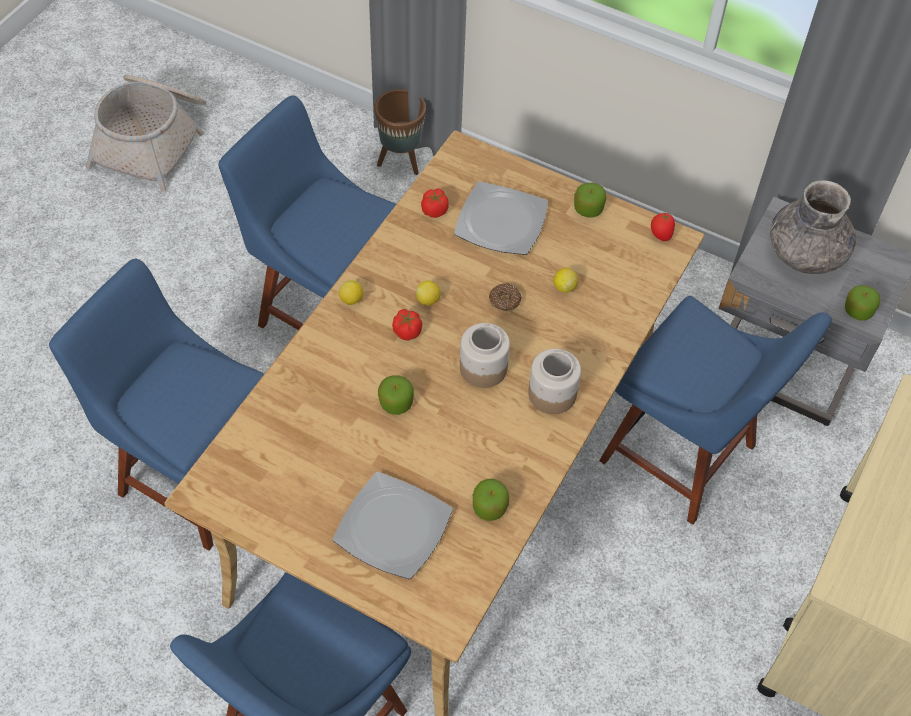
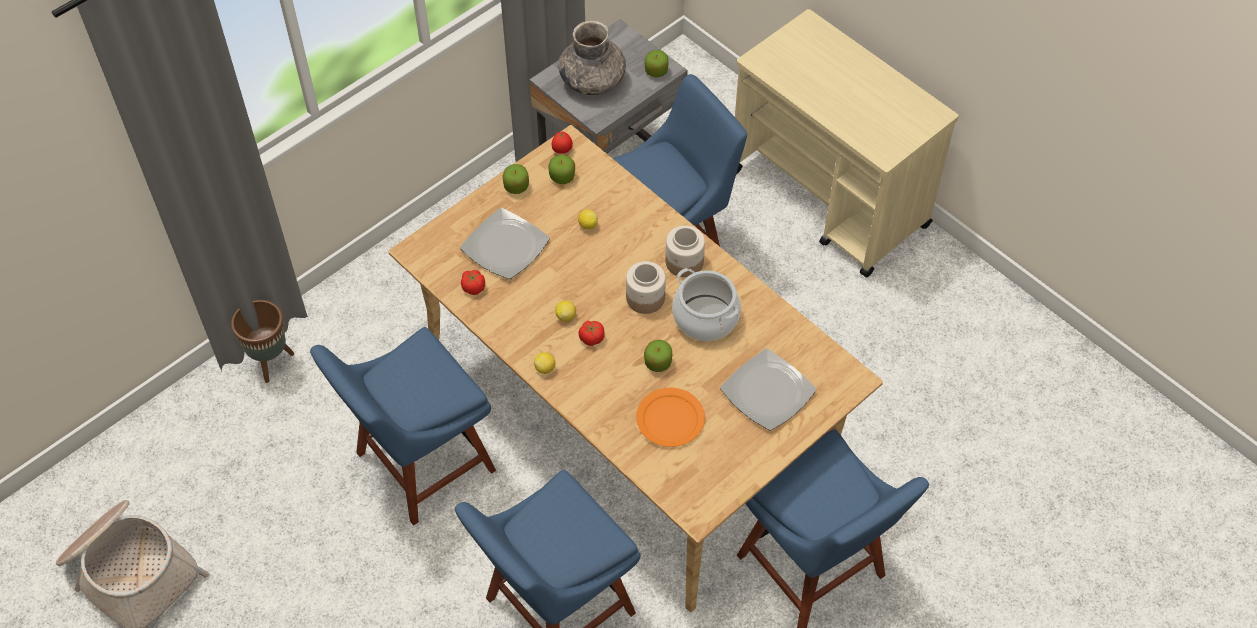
camera: 70 degrees left, 0 degrees up
(321, 435) = (670, 419): none -> orange plate
(478, 436) = (705, 318): none -> cooking pot
(489, 508) = (769, 328): apple -> apple (562, 177)
(504, 301) = (586, 266): donut -> none

